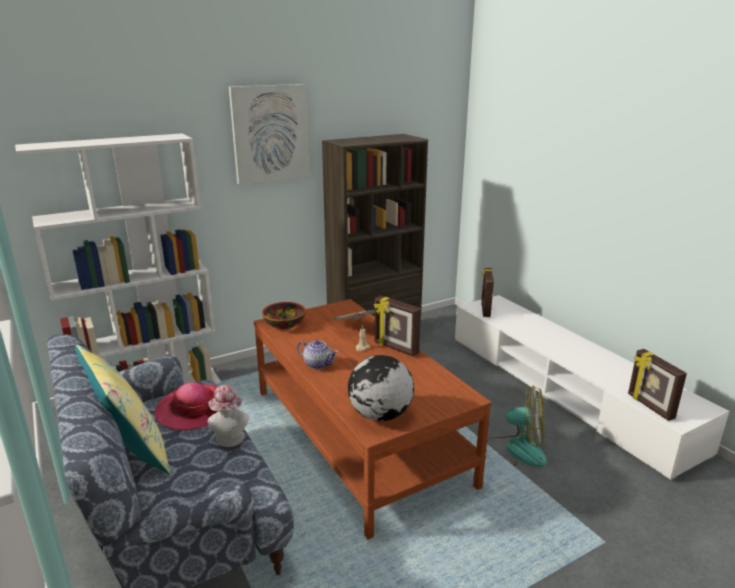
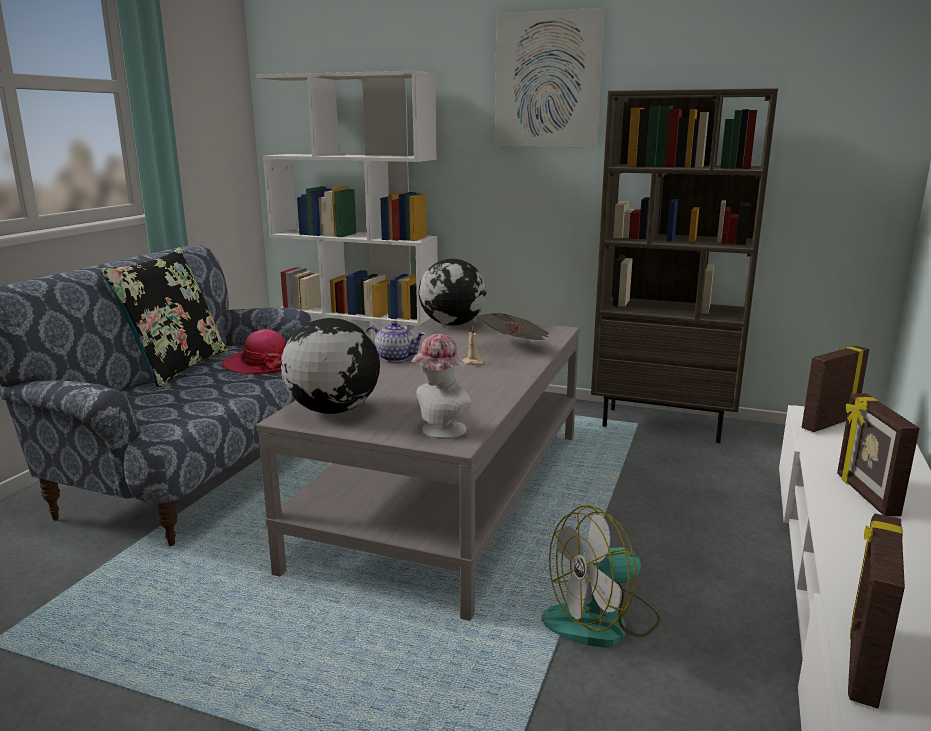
camera: 50 degrees right, 5 degrees down
(130, 451) = (176, 367): yellow pillow -> black pillow
(230, 440) = (236, 390): hat -> hat (440, 431)
(285, 324) = (453, 324): bowl -> globe
(318, 364) = (395, 358): teapot -> teapot turned 60 degrees counterclockwise
(357, 435) = (450, 494): brown coffee table -> grey coffee table
(395, 348) = (504, 375): picture frame -> picture frame (865, 495)
(515, 451) = (602, 621): fan -> fan turned 90 degrees clockwise

